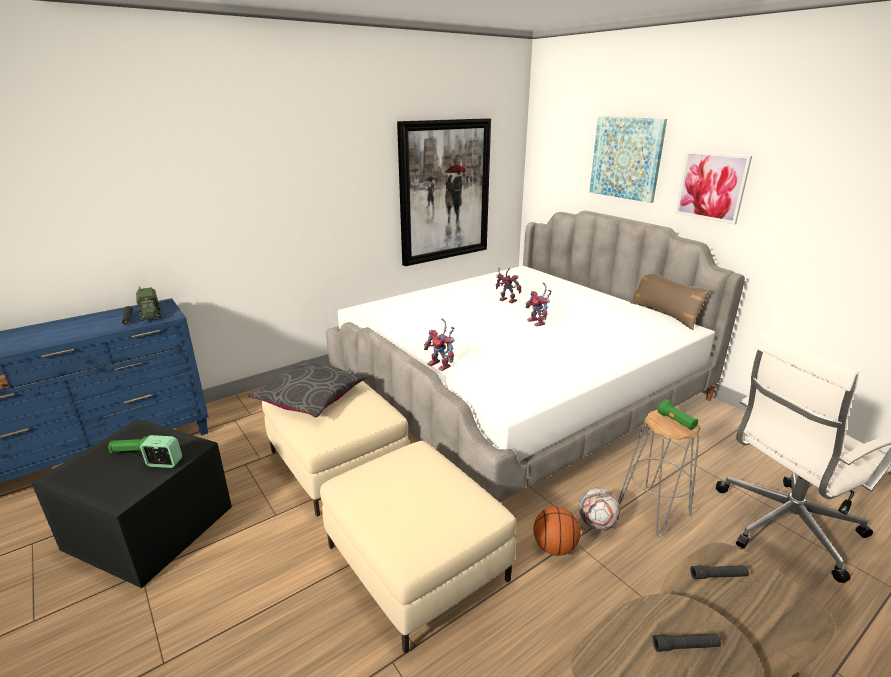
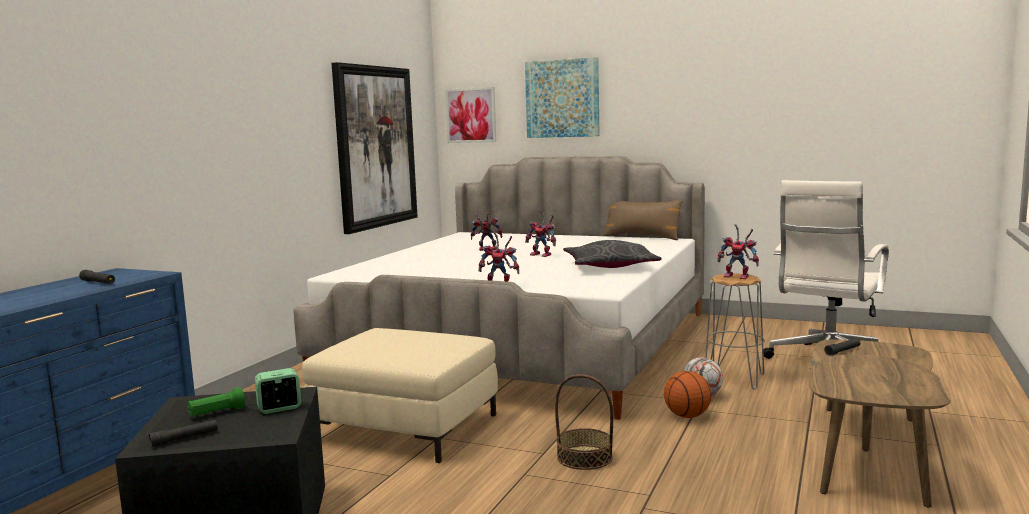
camera: 30 degrees left, 15 degrees down
(150, 314) = (121, 277): toy truck -> none
(310, 397) = (368, 344): grey pillow -> grey pillow (610, 266)
(416, 563) = (584, 457): beige ottoman -> basket
(676, 422) = (739, 277): green flashlight -> toy robot
(685, 646) = (868, 369): black flashlight -> black flashlight (185, 439)
(712, 186) = (654, 111): picture -> picture (471, 115)

